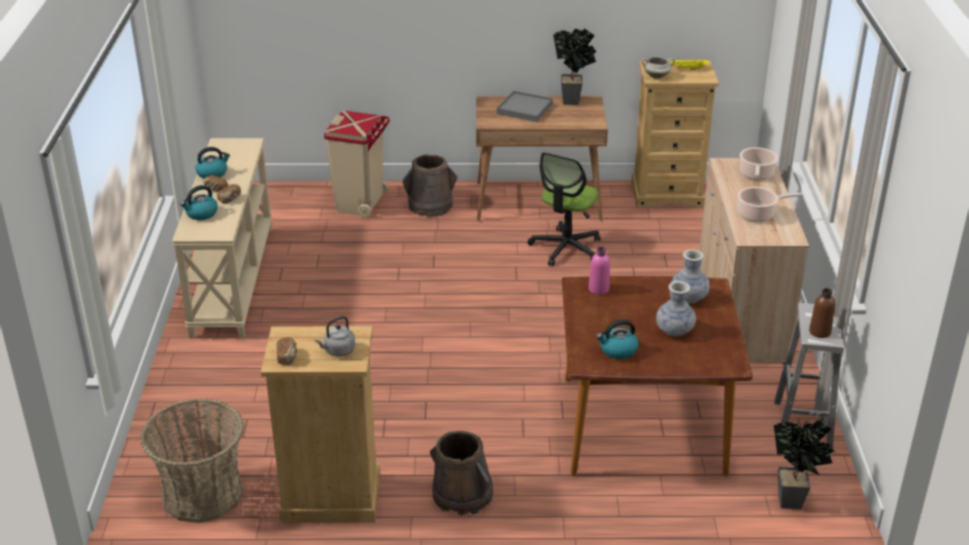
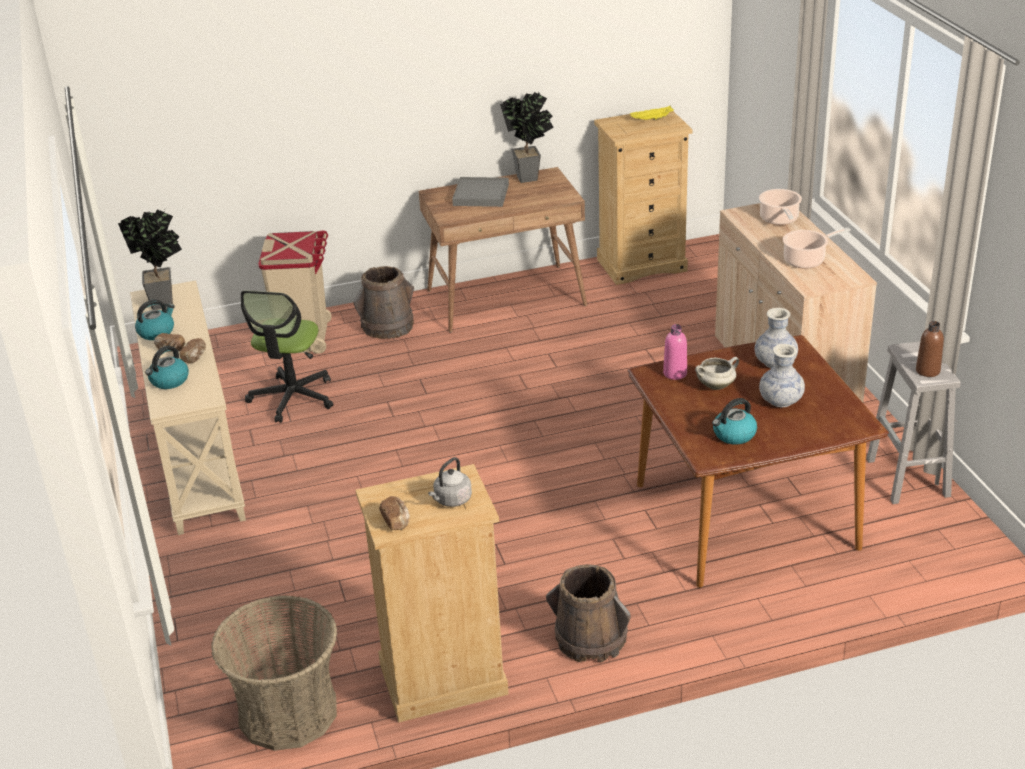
camera: 15 degrees left, 0 degrees up
(566, 248) = (563, 343): office chair -> office chair (292, 398)
(657, 76) = (623, 133): white cooking pot -> white cooking pot (716, 385)
(794, 503) = (943, 562): potted plant -> potted plant (166, 304)

